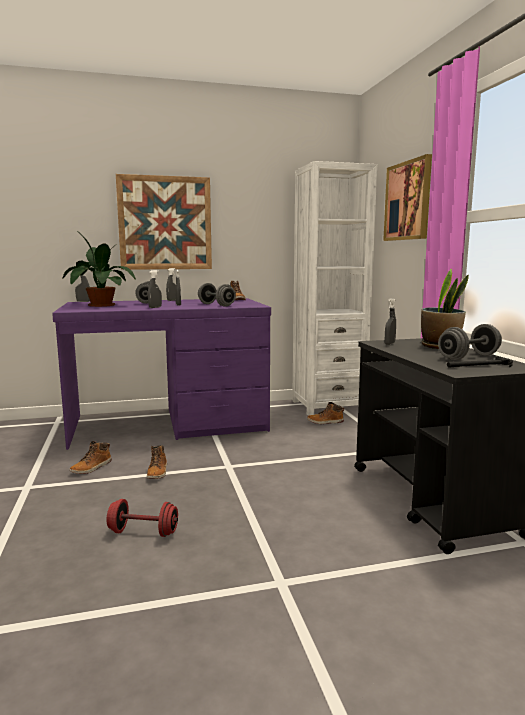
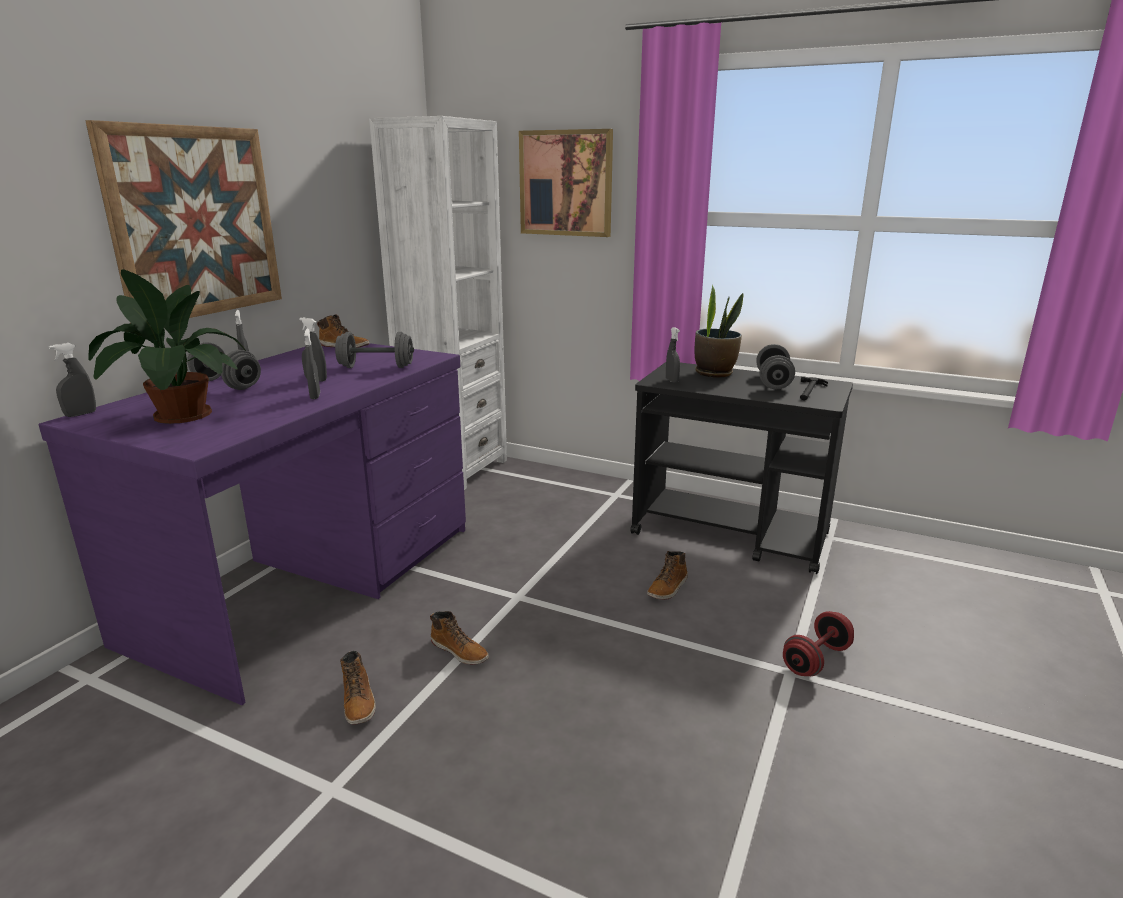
camera: 50 degrees left, 10 degrees up
(143, 532) = (608, 720): red dumbbell -> red dumbbell (816, 659)
(325, 422) = (496, 492): boot -> boot (668, 588)

